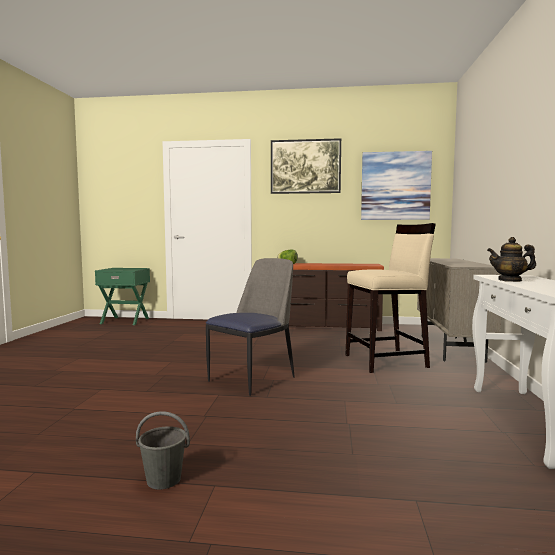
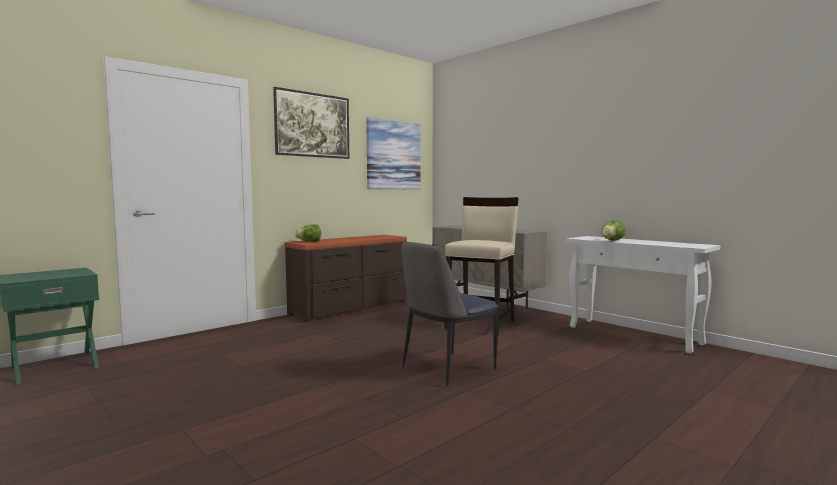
camera: 50 degrees left, 0 degrees up
(163, 479) = (631, 454): grey bucket -> none
(253, 378) = (446, 369): chair -> chair turned 120 degrees counterclockwise
(510, 280) = (611, 240): teapot -> lettuce

